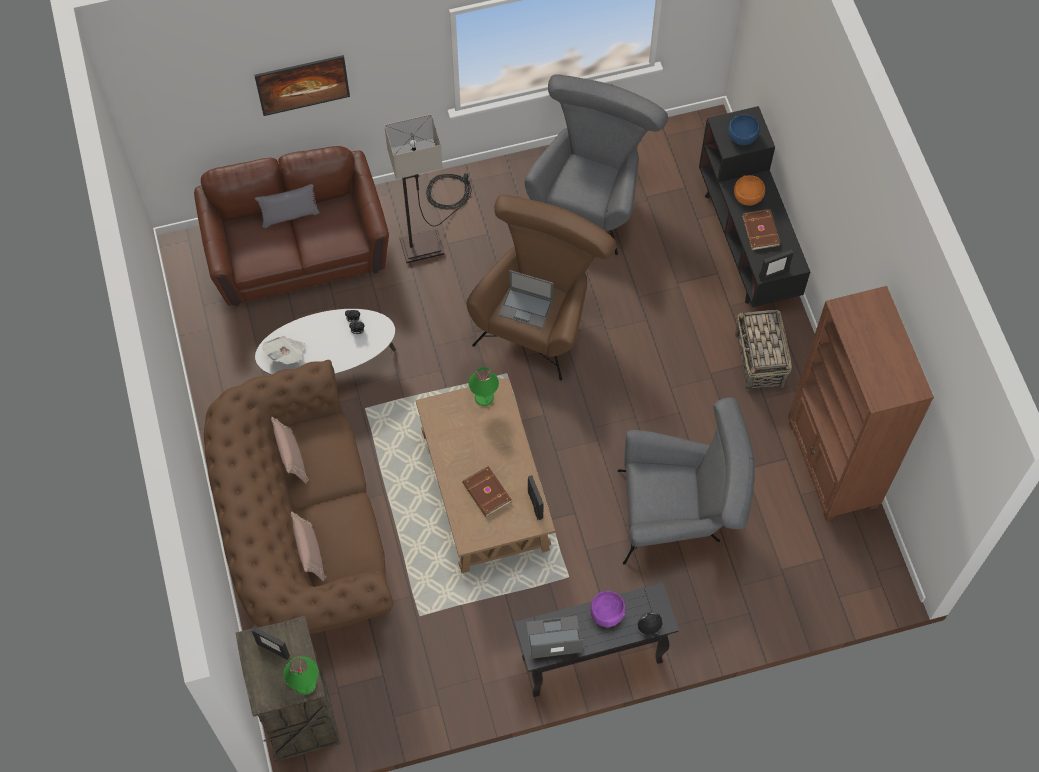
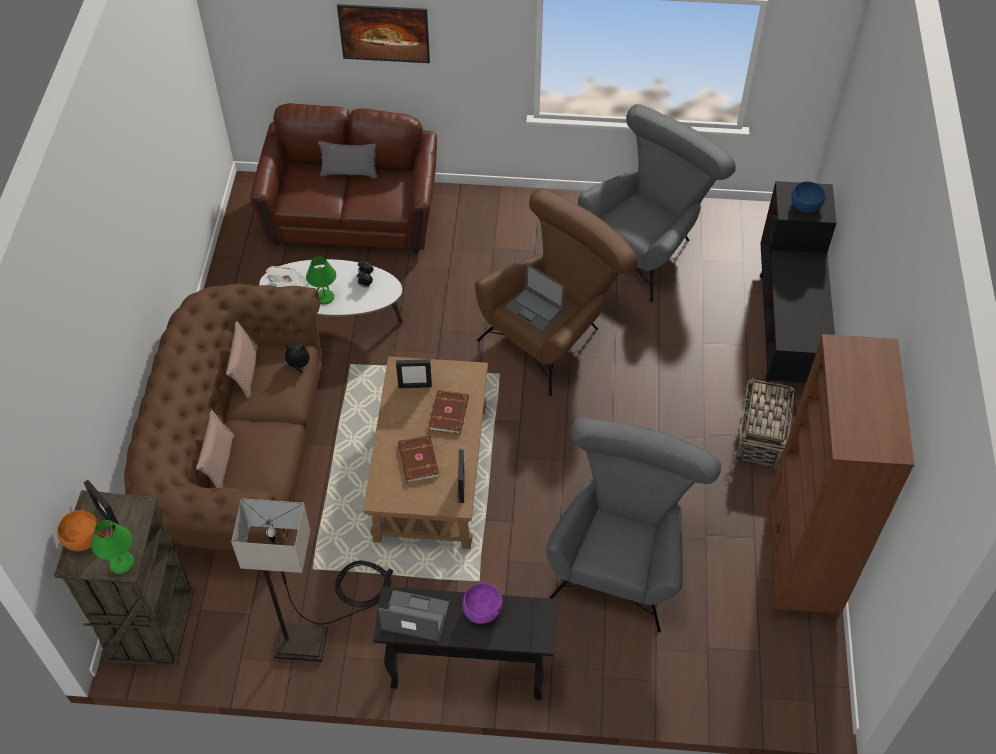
camera: 20 degrees right, 10 degrees down
(437, 217) = (493, 224): floor lamp -> floor lamp (336, 612)
(484, 397) = (455, 373): green table lamp -> green table lamp (325, 297)
(649, 629) = (521, 642): plush toy -> plush toy (298, 365)
(681, 513) = (621, 557): grey armchair -> grey armchair turned 90 degrees counterclockwise
(748, 197) = (796, 270): orange bowl -> orange bowl (84, 539)
(761, 230) = (798, 303): brown book -> brown book (450, 413)
(773, 274) = (796, 345): picture frame -> picture frame (415, 385)

